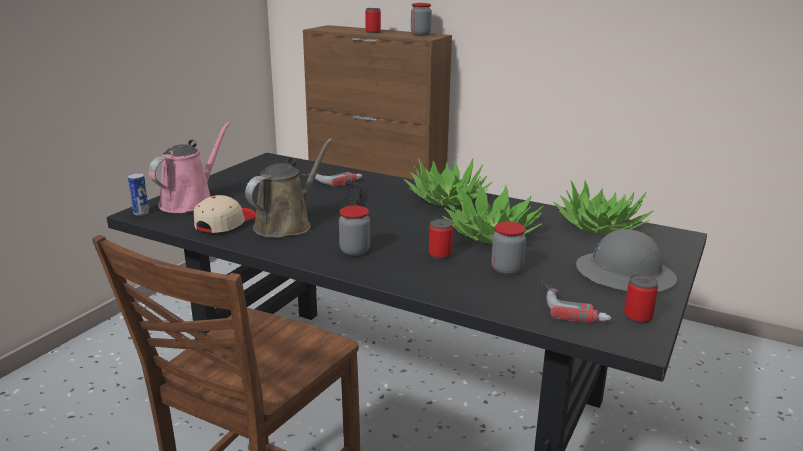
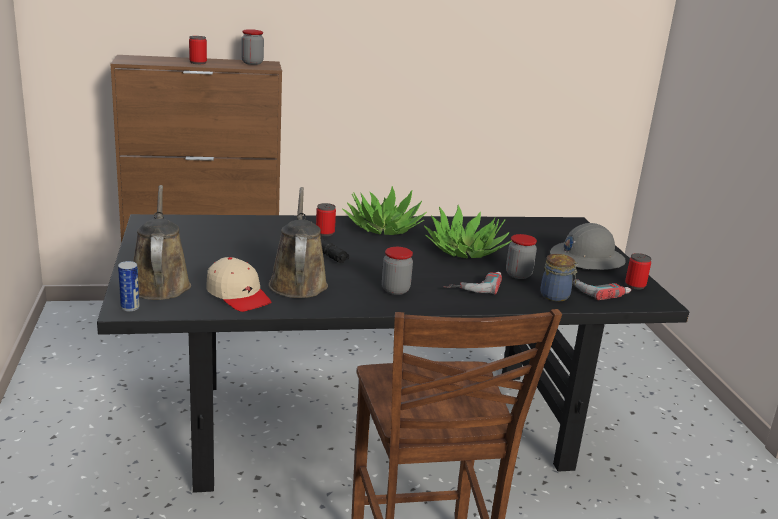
camera: 40 degrees left, 0 degrees up
(190, 202) = (159, 283): pink watering can -> brown watering can
(225, 222) = (238, 295): beige cap -> beige cap turned 150 degrees clockwise
(332, 179) = (256, 230): power drill -> power drill (473, 285)
(440, 255) = (459, 276): can -> can (325, 233)
(510, 300) = (556, 296): none -> jar
(600, 226) = (520, 226): potted plant -> none

